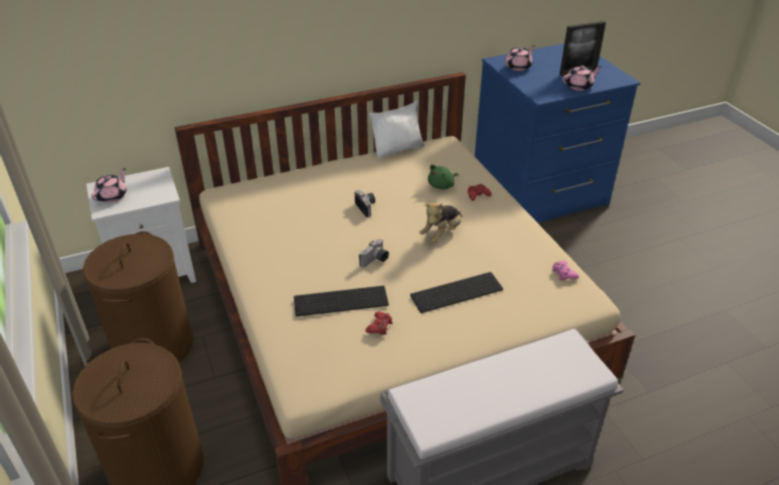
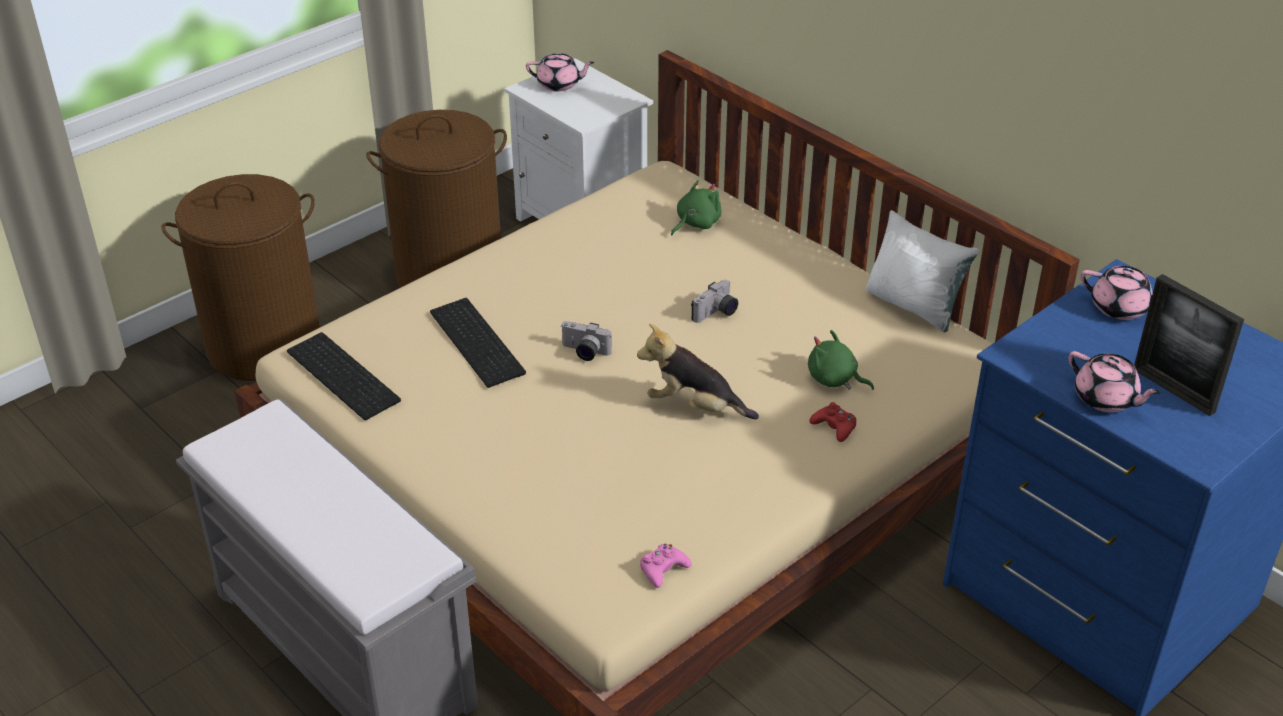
camera: 70 degrees right, 0 degrees up
(279, 194) = (696, 223): none -> green plush toy
(379, 326) = (440, 390): red game controller -> none
(456, 291) = (555, 451): keyboard -> keyboard (346, 375)

